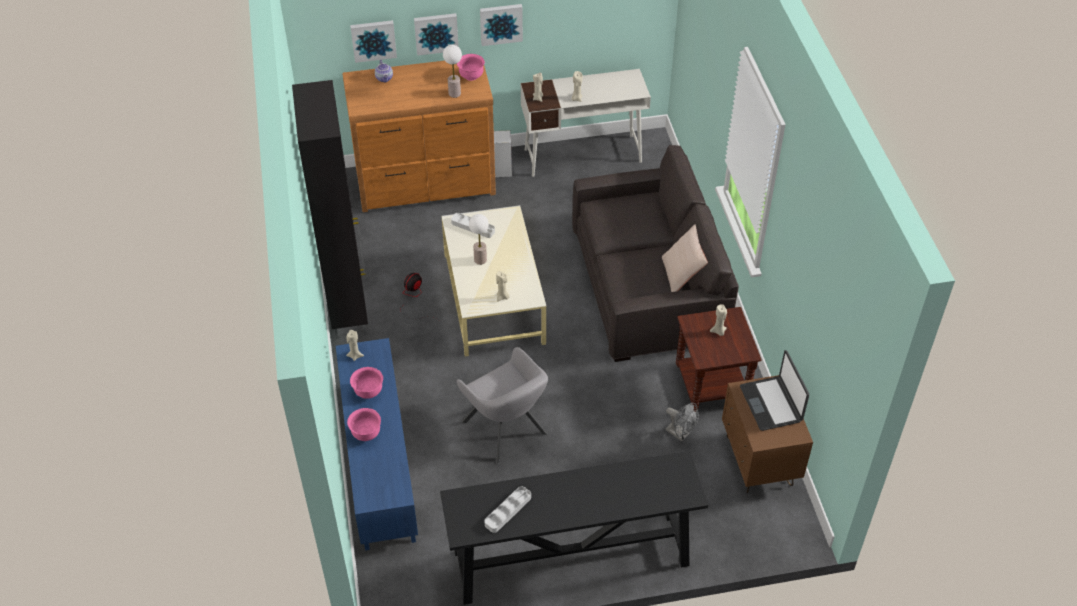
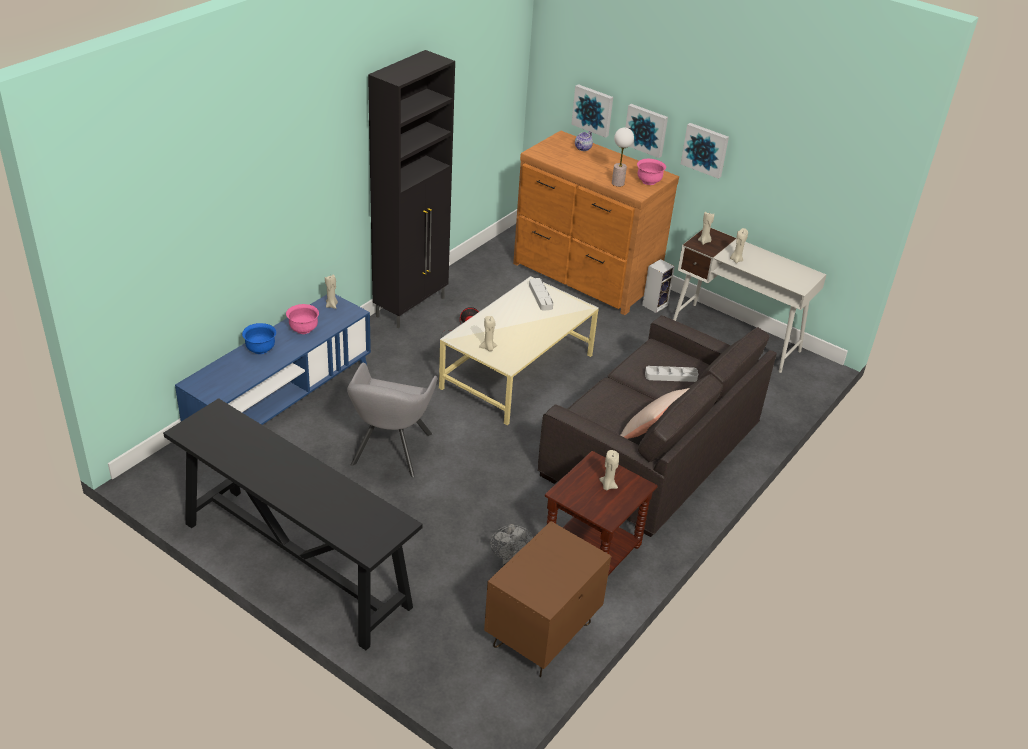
camera: 45 degrees right, 10 degrees down
(366, 433) = (260, 349): pink bowl -> blue bowl
(480, 260) = (511, 317): table lamp -> none
(508, 511) = (234, 445): grey tray -> grey tray (671, 376)
(771, 404) = (561, 564): laptop -> none

